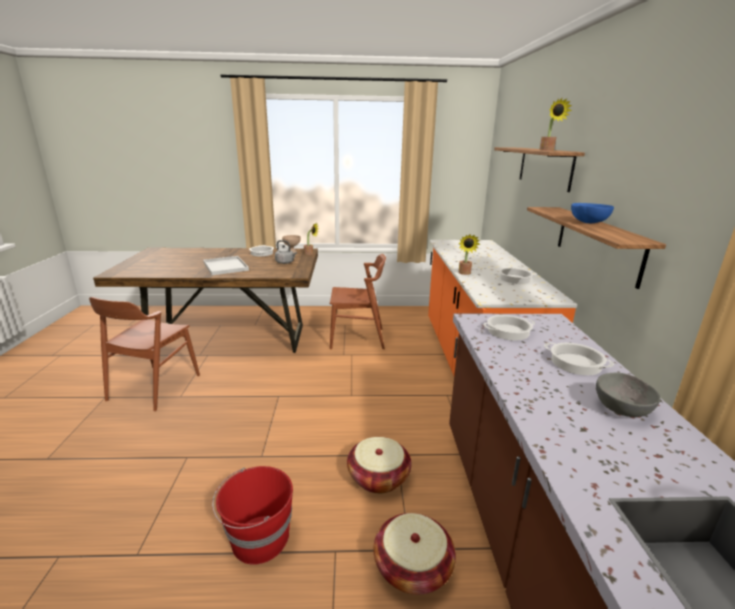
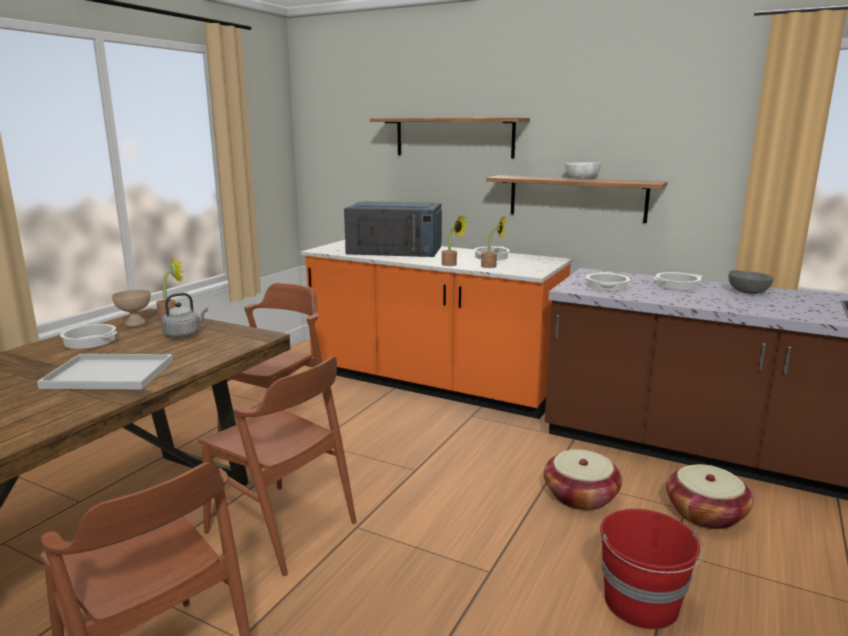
camera: 60 degrees left, 5 degrees down
(265, 375) = (281, 527): none -> brown chair
(478, 254) = (395, 250): none -> blue microwave
(548, 150) = (489, 117): potted plant -> potted plant (492, 266)
(587, 223) = (581, 179): blue bowl -> white bowl

